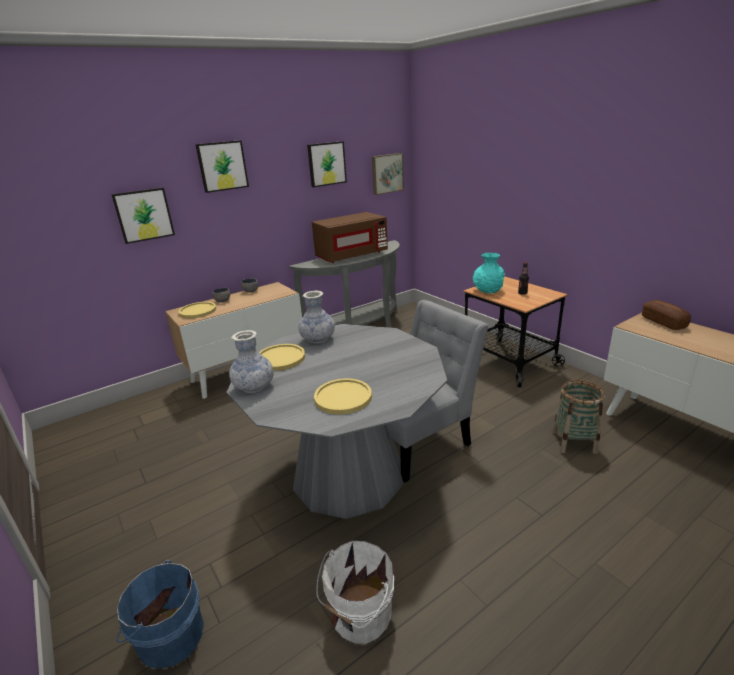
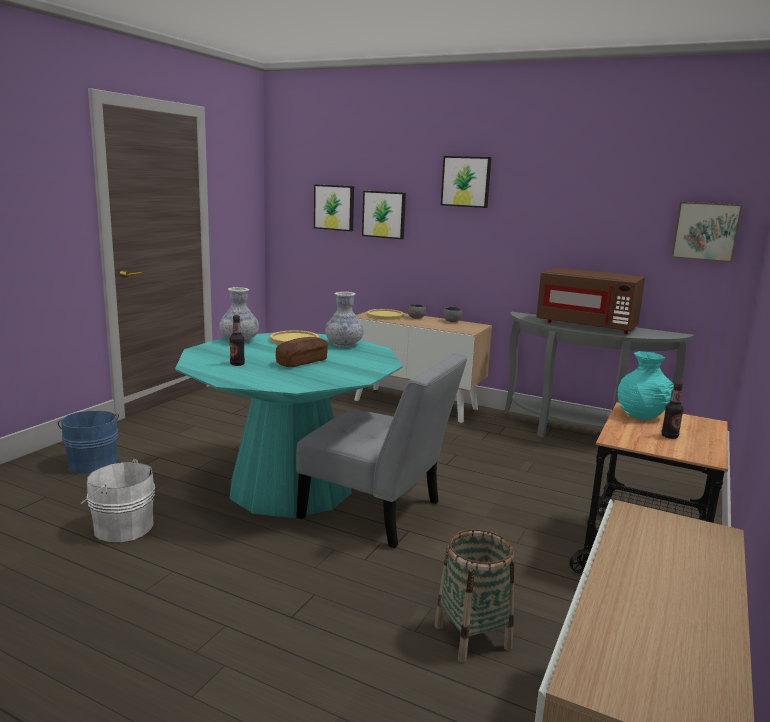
camera: 60 degrees right, 10 degrees down
(326, 164) = (599, 200): picture -> picture (334, 207)
(343, 397) = (237, 364): yellow plate -> bottle
(348, 475) = (290, 487): grey dining table -> turquoise dining table
(663, 322) = (699, 544): bread -> bread (302, 362)

